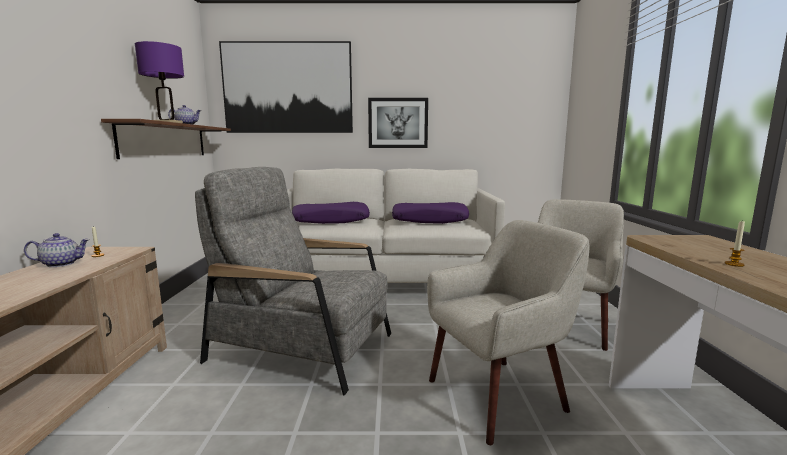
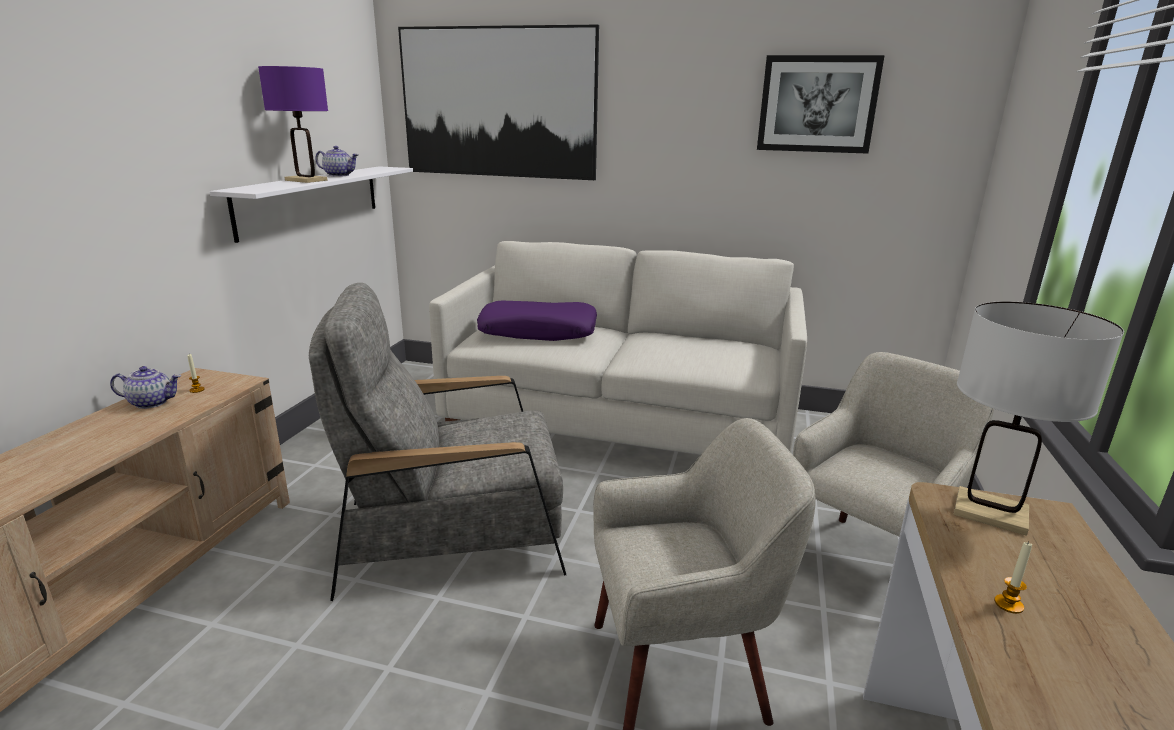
camera: 15 degrees right, 10 degrees up
(165, 140) = (311, 200): brown shelf -> white shelf
(303, 347) = (453, 533): grey armchair -> grey armchair turned 45 degrees counterclockwise
(398, 123) = (670, 167): picture -> picture (817, 104)
(430, 220) = (691, 347): purple pillow -> none
(677, 240) = (990, 512): none -> white table lamp

